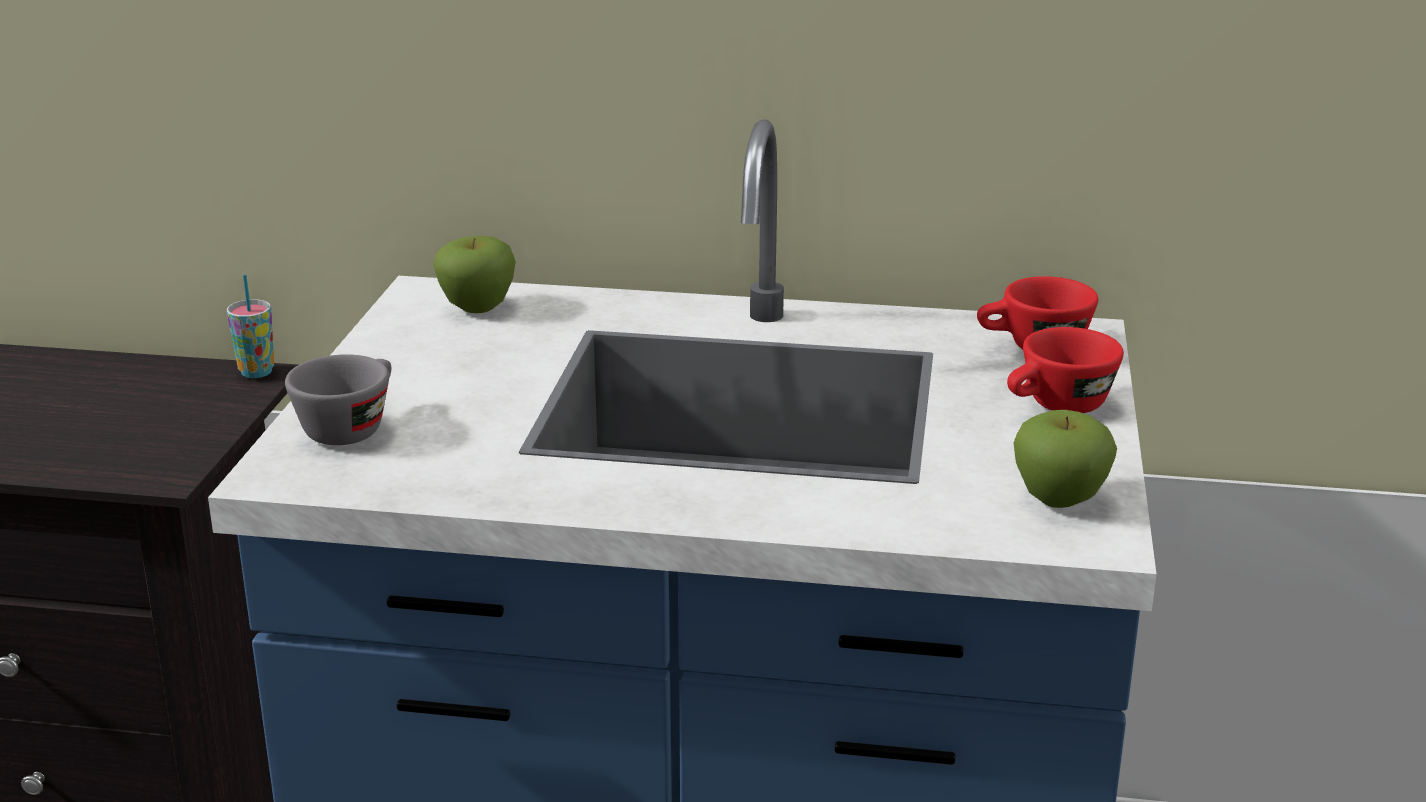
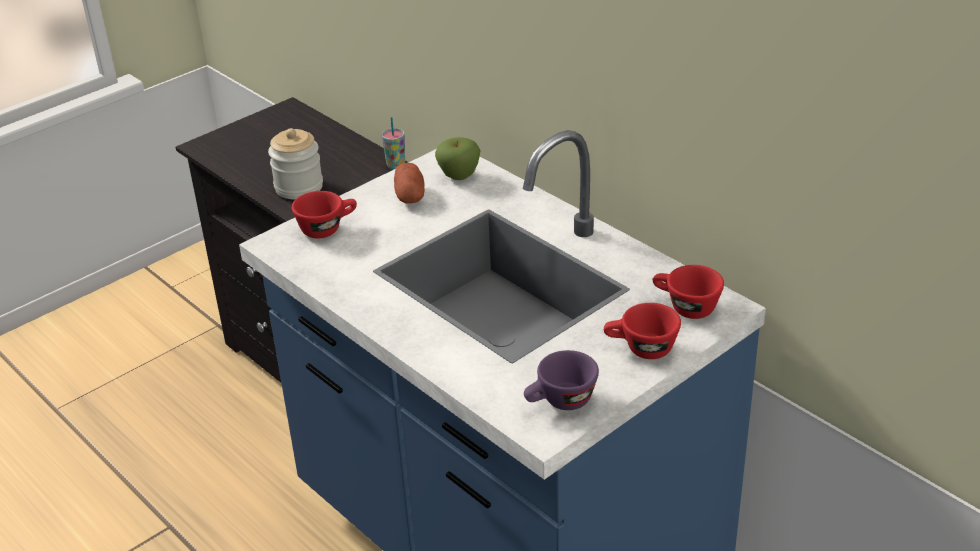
camera: 40 degrees right, 10 degrees up
(110, 446) = (299, 187): none -> jar
(350, 427) = (327, 228): grey cup -> red cup
(433, 350) = (410, 195): none -> potato
(1060, 499) = (560, 402): apple -> purple cup

